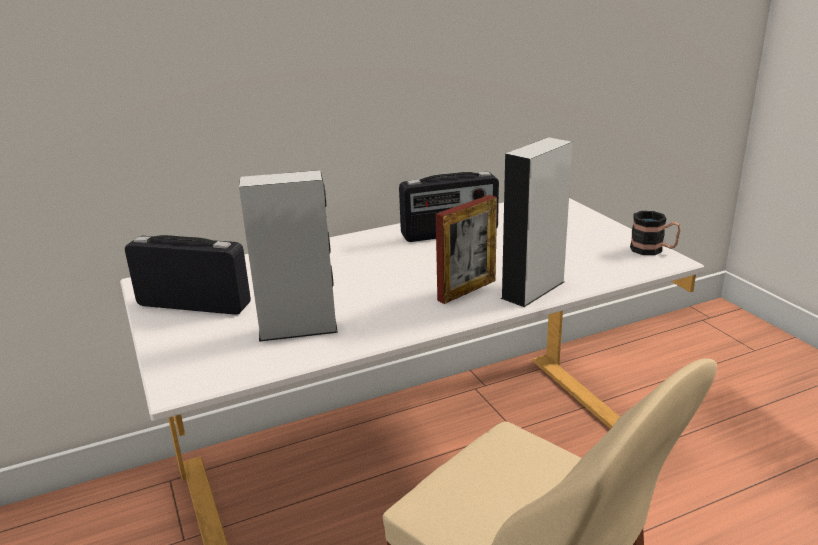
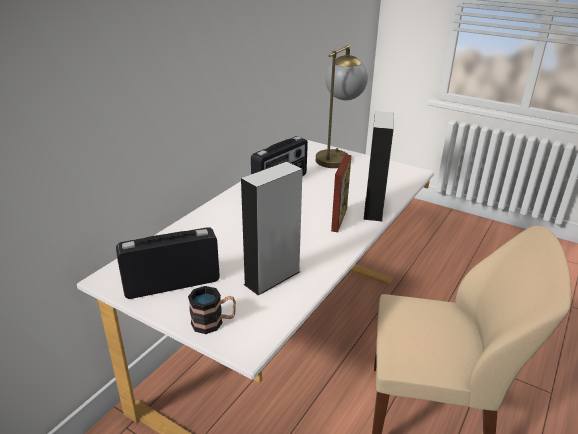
camera: 35 degrees left, 5 degrees up
(571, 218) = (336, 156): none -> table lamp
(653, 250) = (402, 168): mug -> mug (213, 322)

